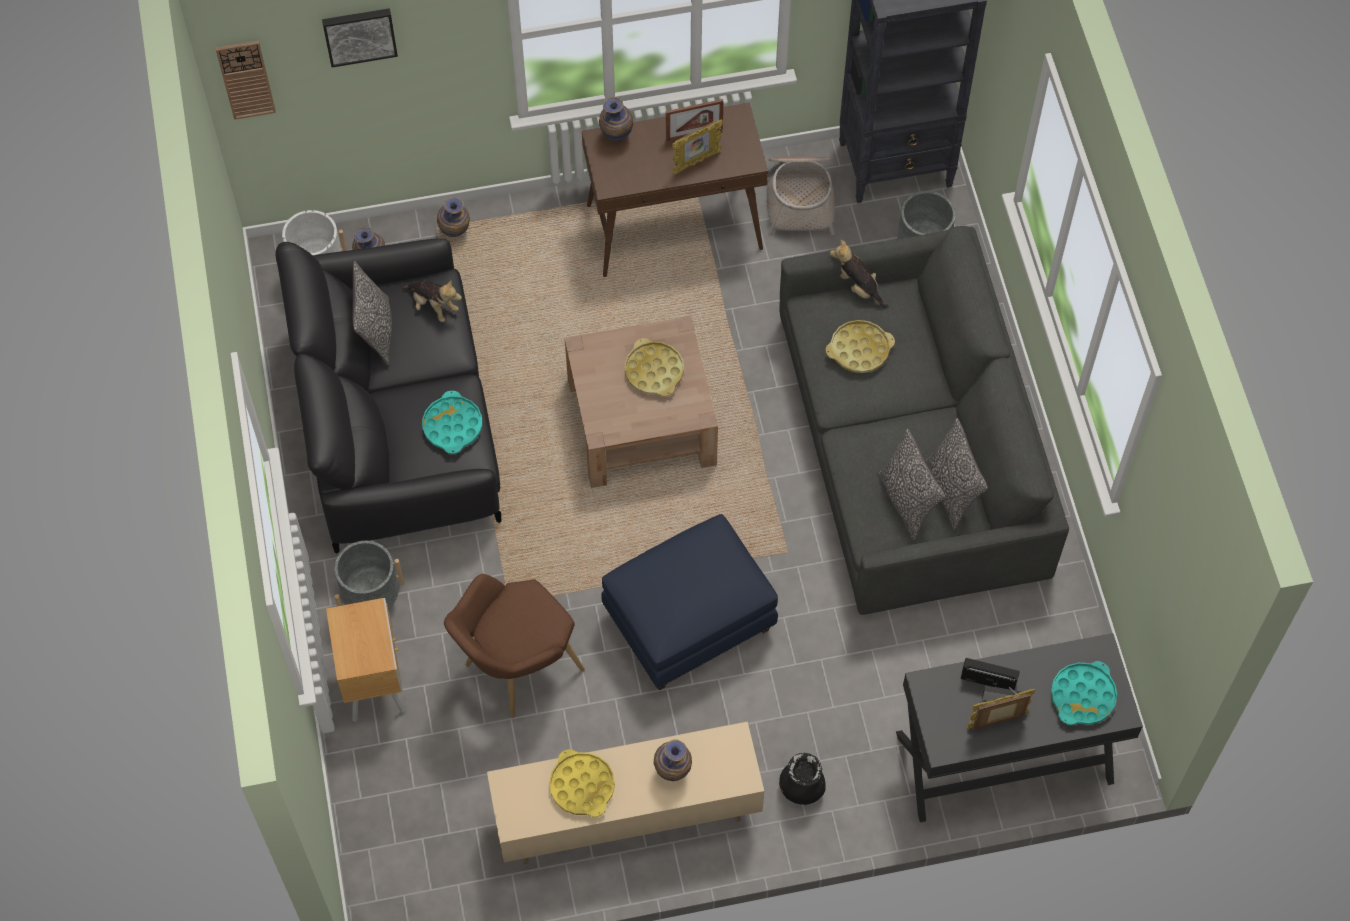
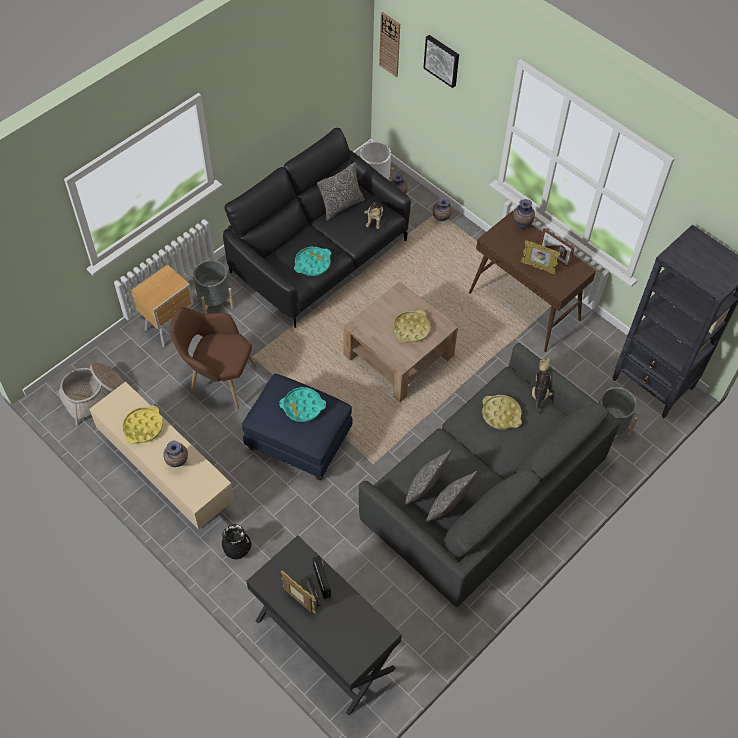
camera: 55 degrees right, 5 degrees down
(800, 197) = (591, 351): basket -> basket (94, 396)
(1083, 696) = (347, 639): turquoise tray -> turquoise tray (303, 407)

